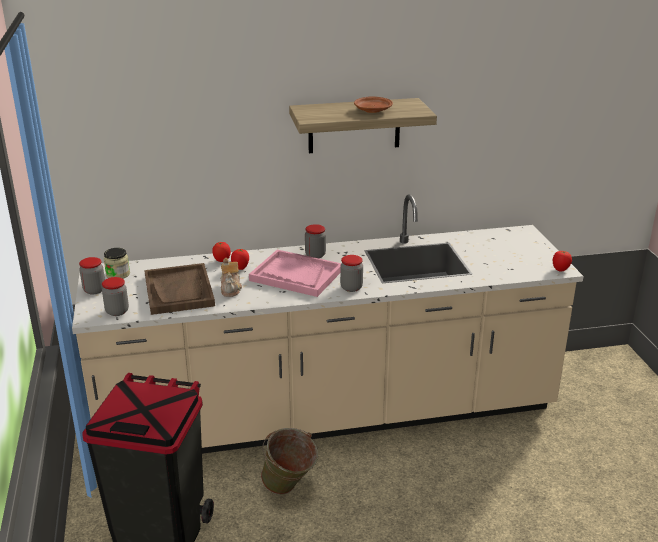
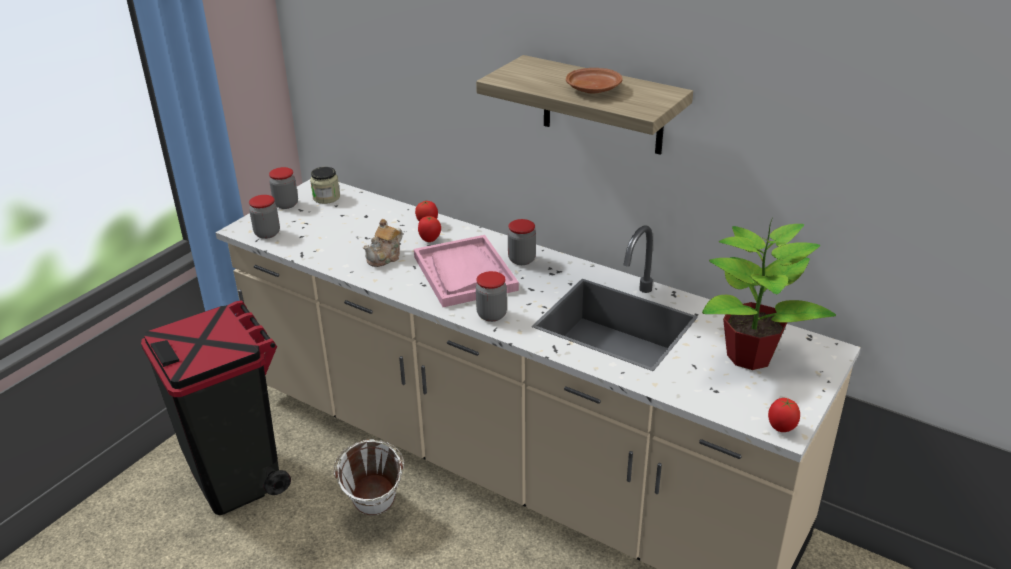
camera: 45 degrees right, 5 degrees up
(179, 291) = (342, 238): brown tray -> none
(289, 490) = (374, 513): green bucket -> white bucket
(499, 248) = (750, 355): none -> potted plant

